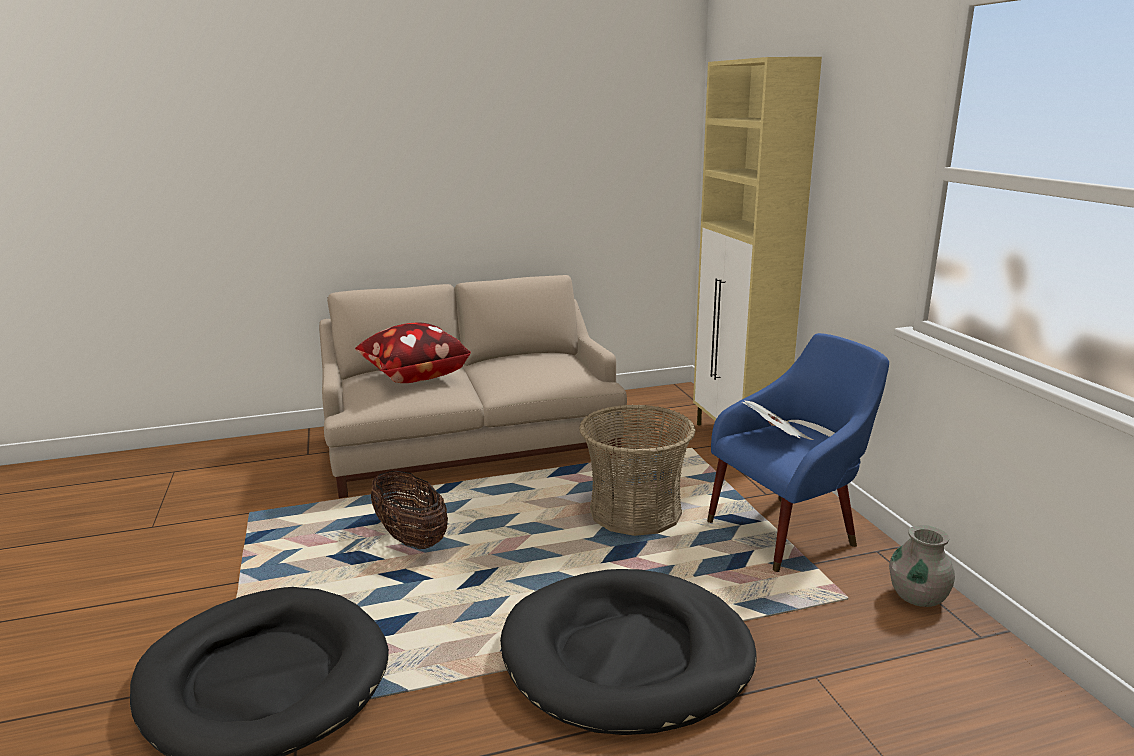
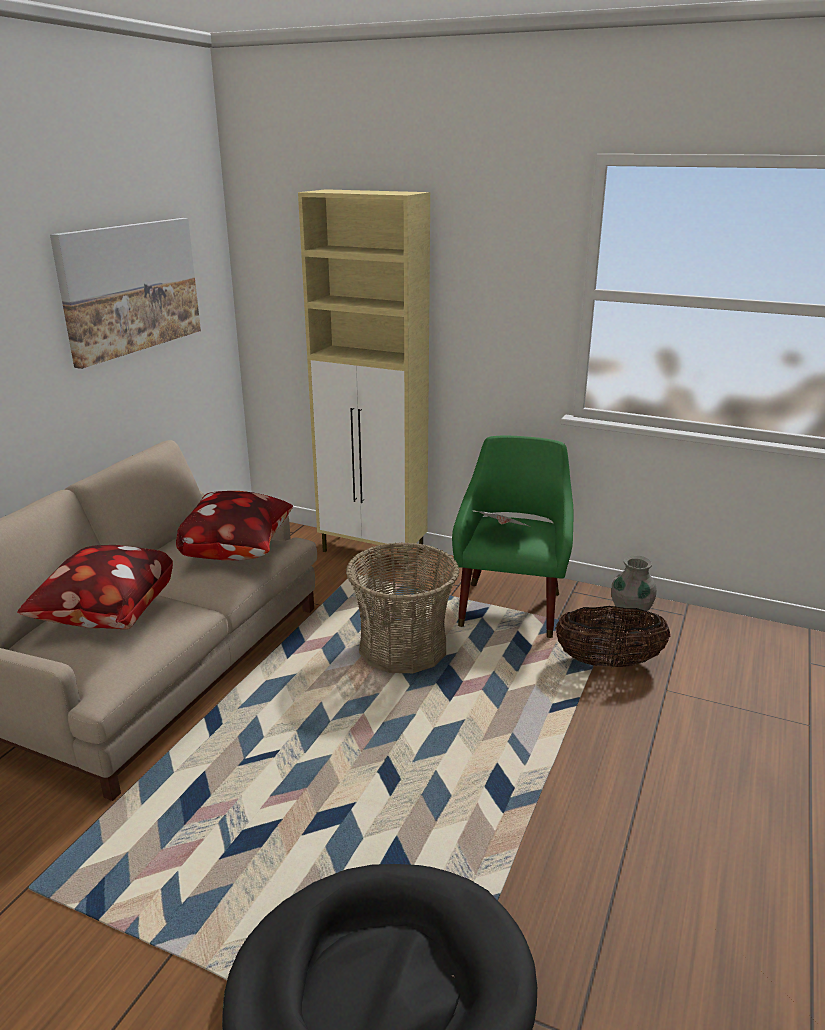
camera: 50 degrees left, 5 degrees up
(411, 538) = (268, 785): basket -> basket (608, 662)
(549, 373) = (239, 551): none -> pillow
(571, 144) = (130, 288): none -> picture
(627, 656) = (572, 752): black dog bed -> none
(788, 530) = (511, 605): blue armchair -> green armchair

